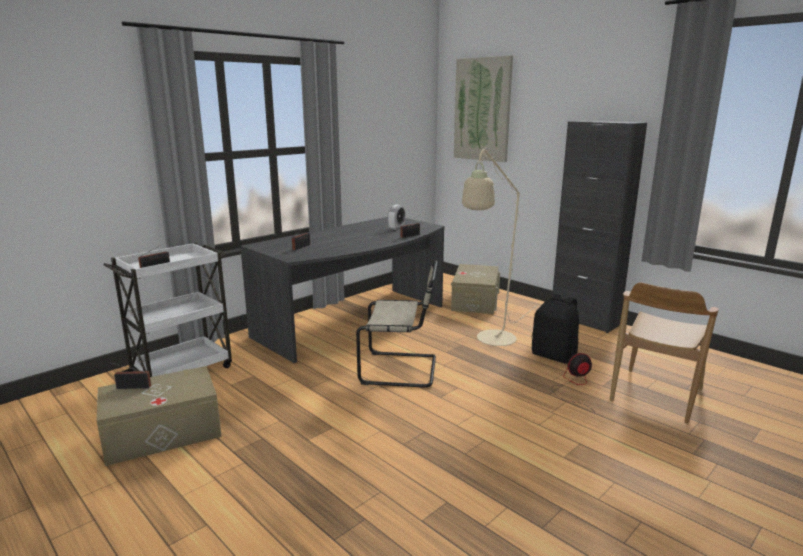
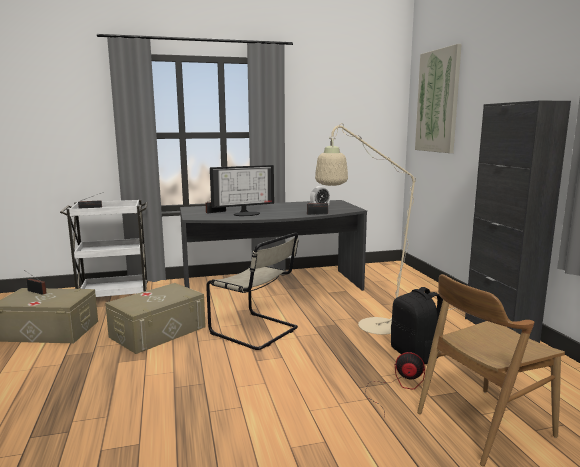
camera: 30 degrees right, 5 degrees down
(339, 245) = (246, 213): none -> monitor
(475, 301) = (402, 291): beige storage box -> beige storage box (158, 332)

